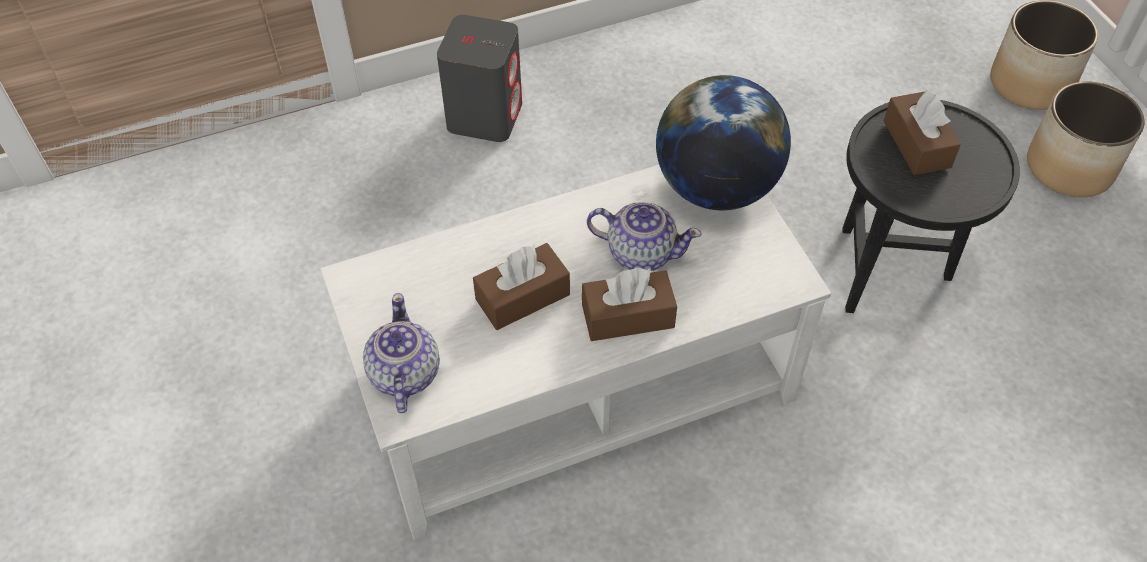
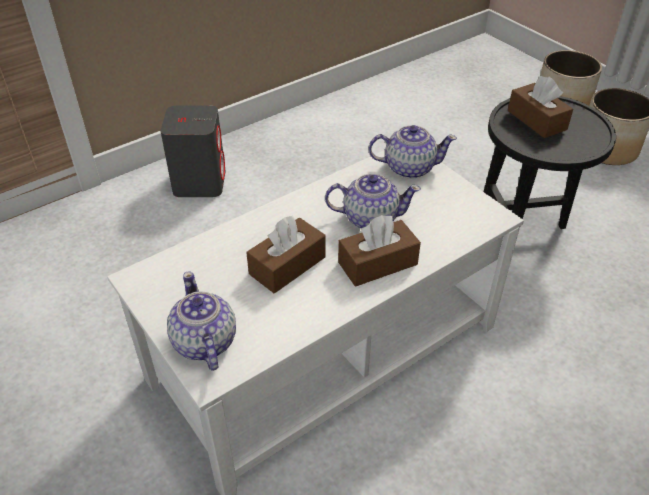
camera: 15 degrees left, 10 degrees down
(716, 187) = (409, 167): globe -> teapot

